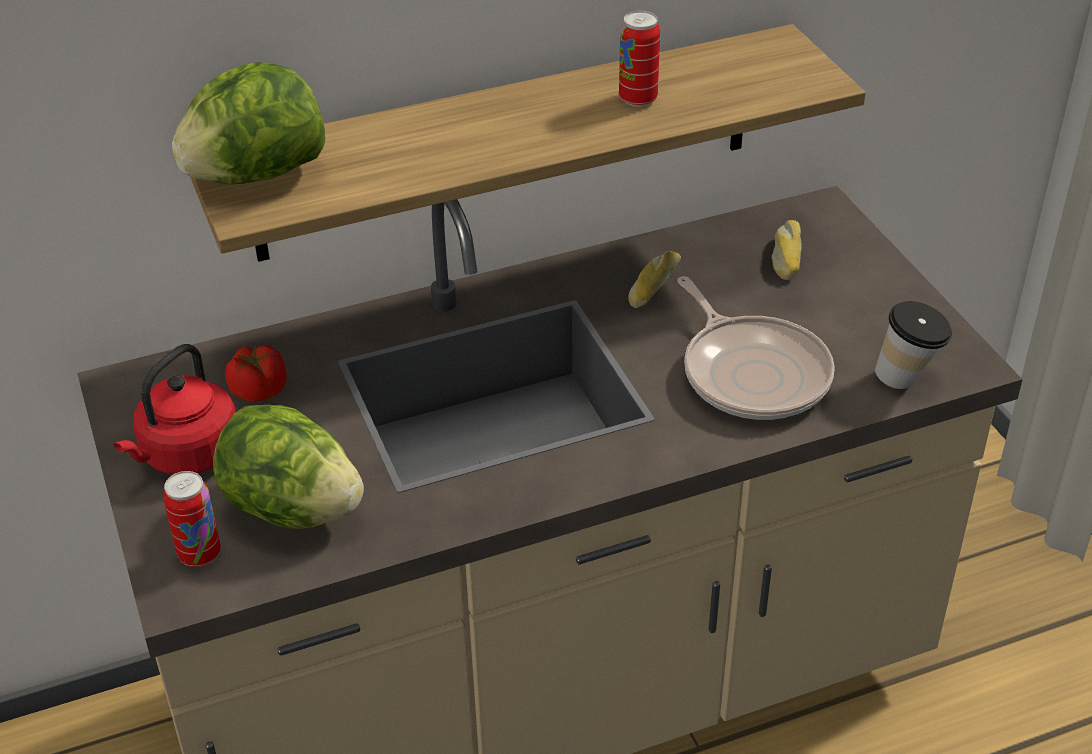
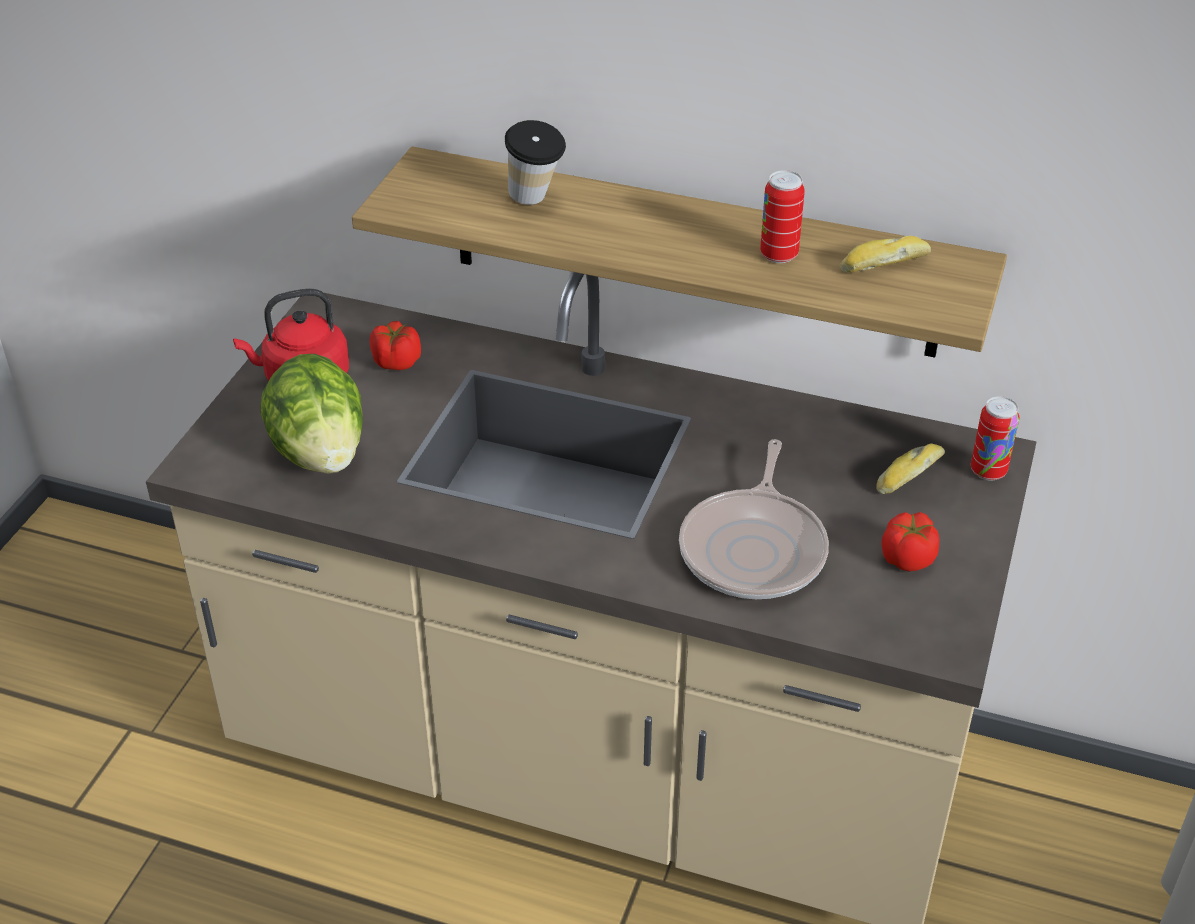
camera: 40 degrees right, 0 degrees up
(199, 554) = (234, 448): can -> can (988, 471)
(256, 175) = (433, 183): lettuce -> none
(653, 285) = (765, 439): bread -> bread (883, 263)
(862, 316) = (908, 558): none -> tomato
(907, 379) = (877, 628): cup -> cup (535, 201)

